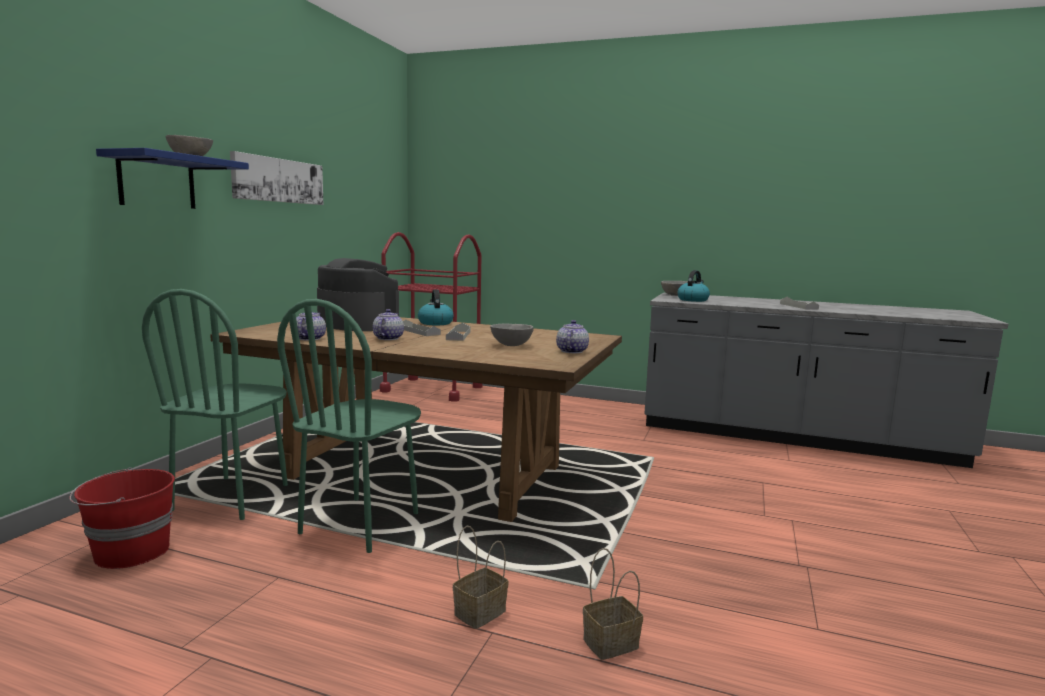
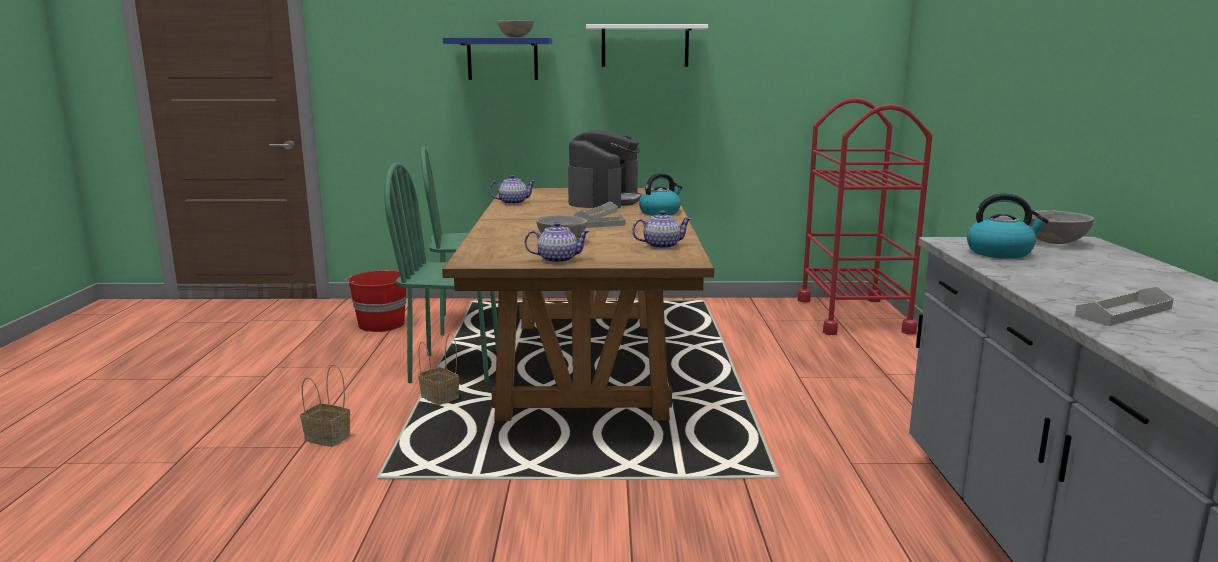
camera: 70 degrees right, 5 degrees up
(278, 180) = (645, 46): picture -> white shelf
(387, 338) = (543, 214): teapot -> teapot (661, 246)
(611, 642) = (290, 496): basket -> basket (441, 398)

